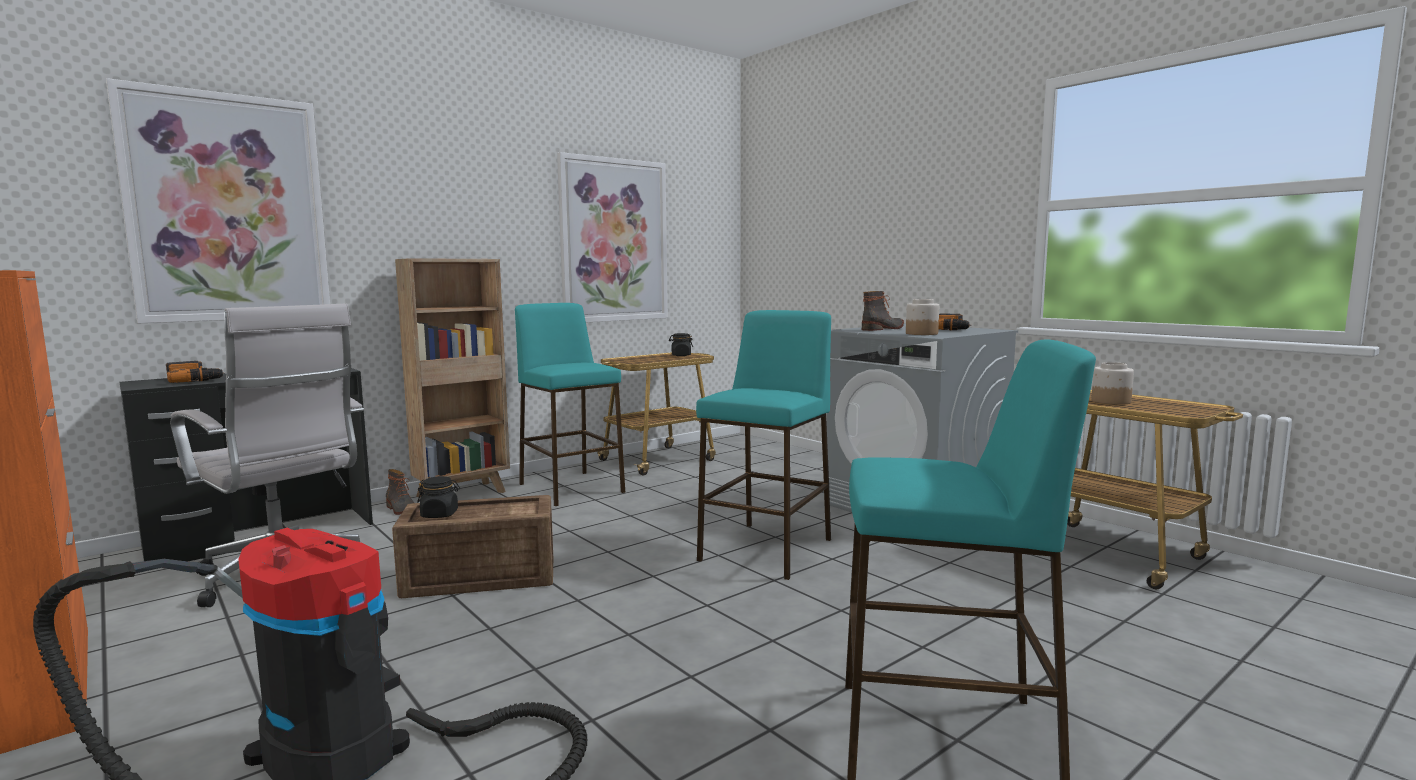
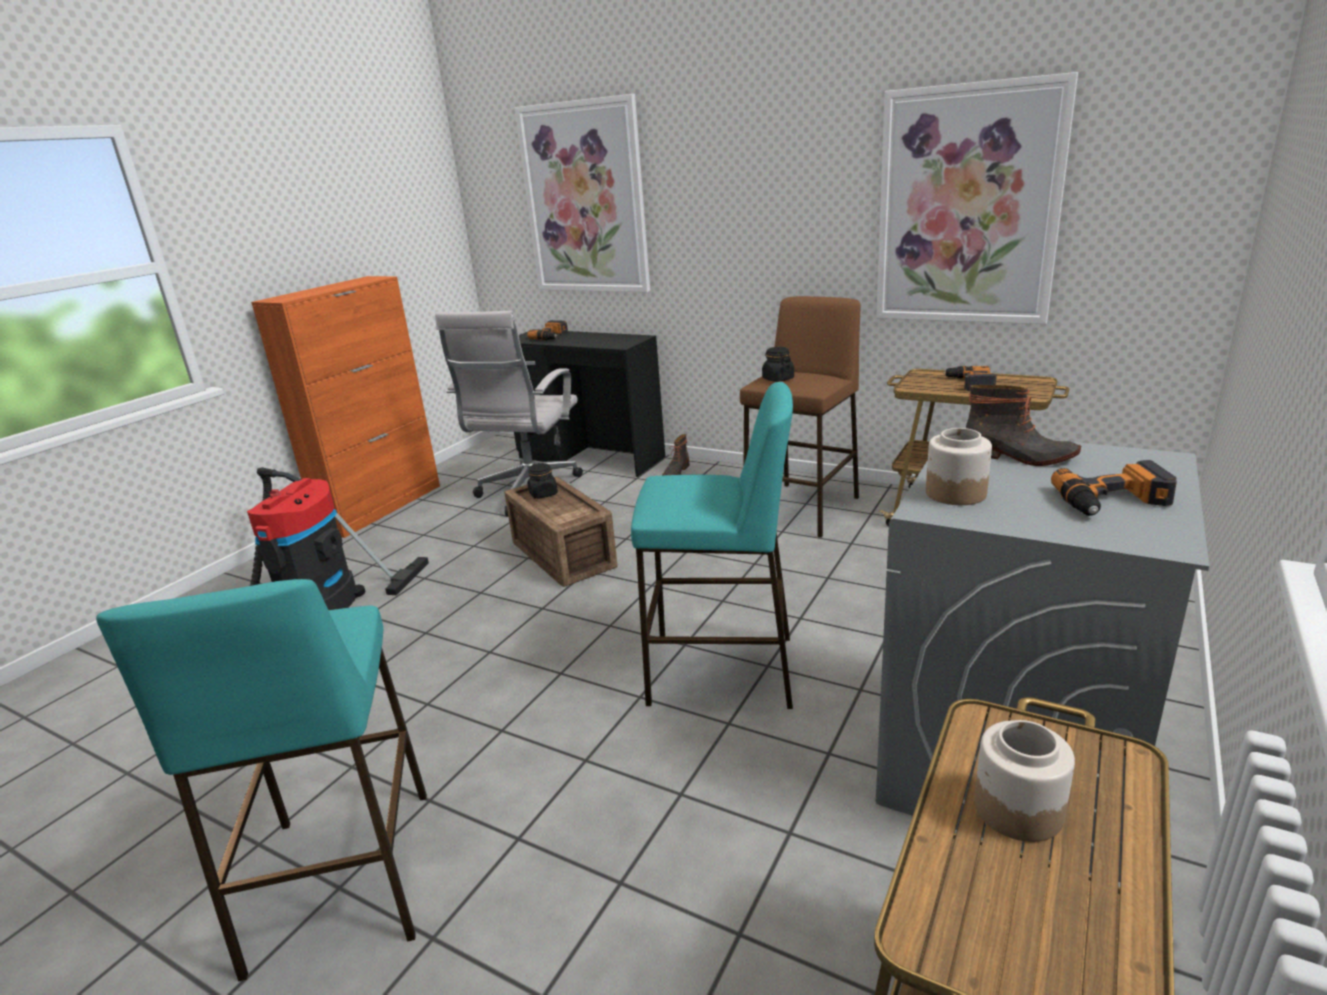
camera: 70 degrees right, 15 degrees up
(463, 494) = (735, 475): brown bookcase -> none
(571, 488) = (802, 509): turquoise stool -> brown stool
(654, 358) = (969, 383): none -> power drill
(681, 355) = (1022, 386): black jar -> black jar (778, 379)

